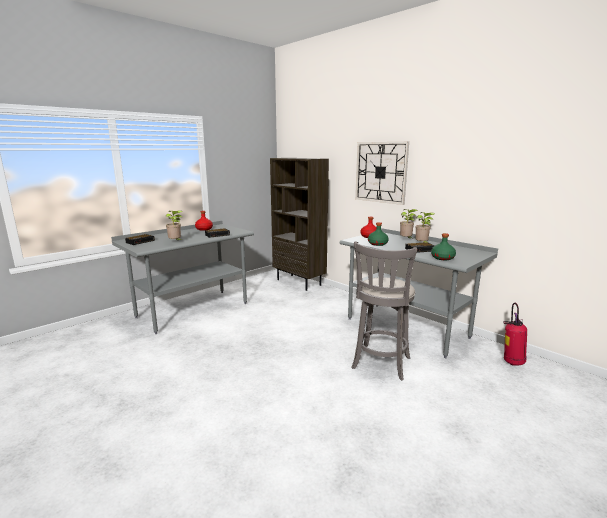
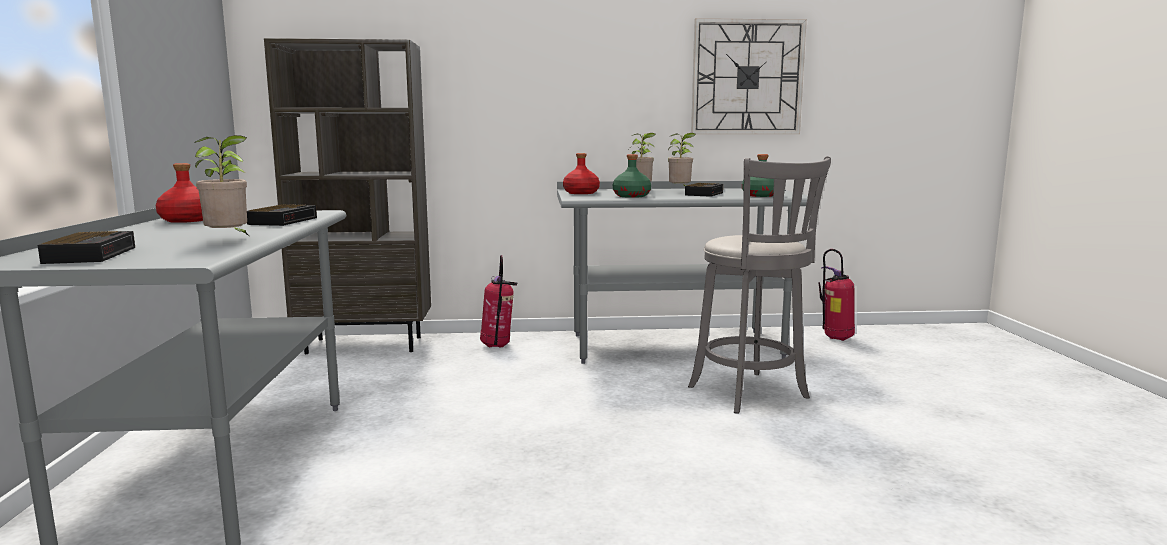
camera: 50 degrees left, 5 degrees down
(336, 299) = (497, 346): none -> fire extinguisher
(381, 172) = (552, 74): wall clock -> wall clock (747, 77)

